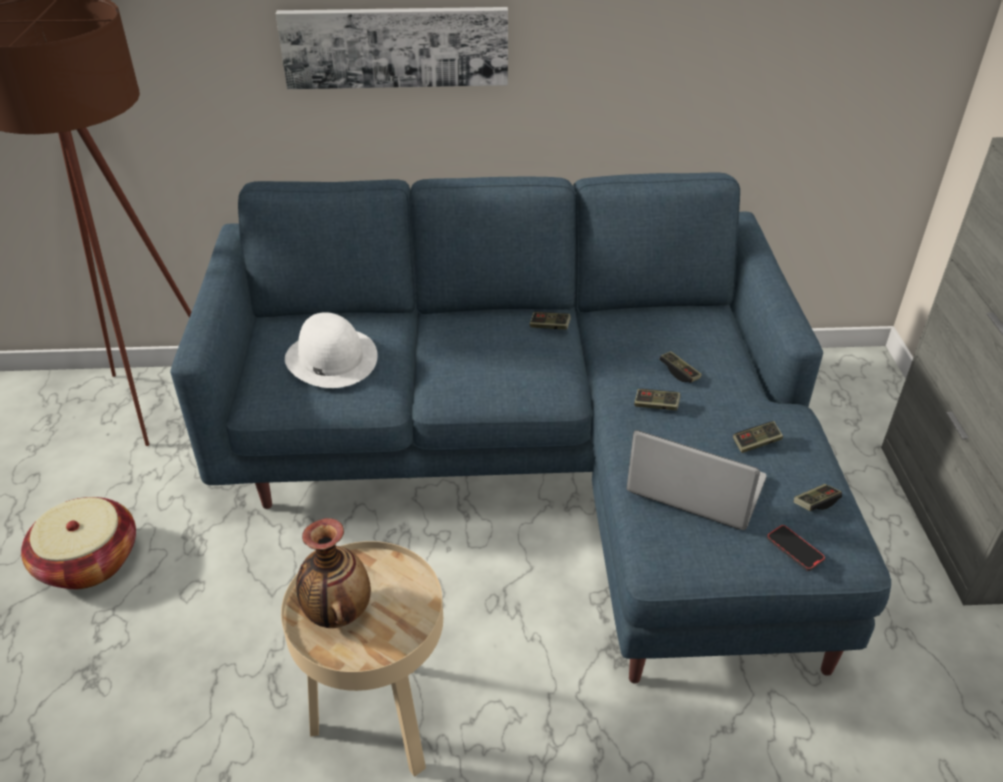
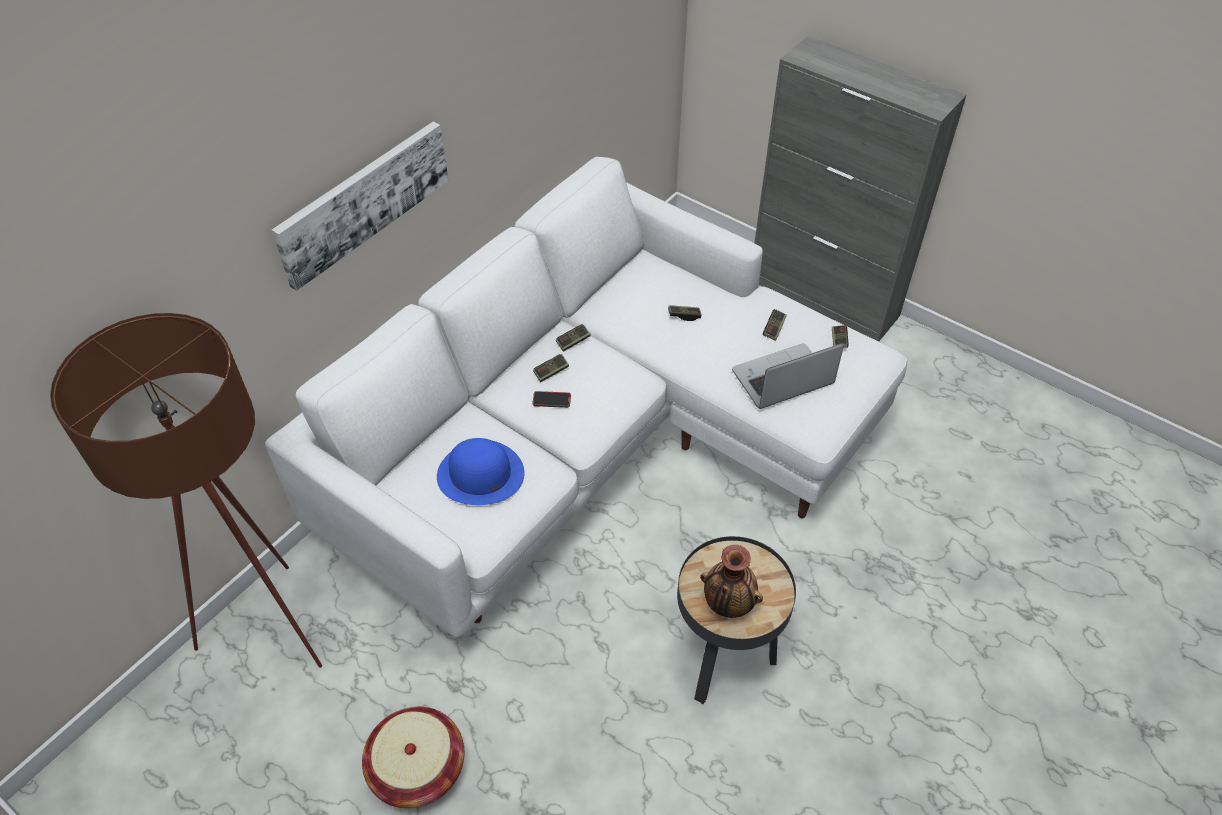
camera: 50 degrees left, 10 degrees up
(331, 358) = (480, 474): white hat -> blue hat
(379, 720) = (722, 659): beige side table -> black side table
(537, 465) = (597, 444): blue sofa -> white sofa
(656, 405) = (701, 346): game controller -> game controller (551, 372)
(794, 549) = (861, 374): phone -> phone (551, 400)

